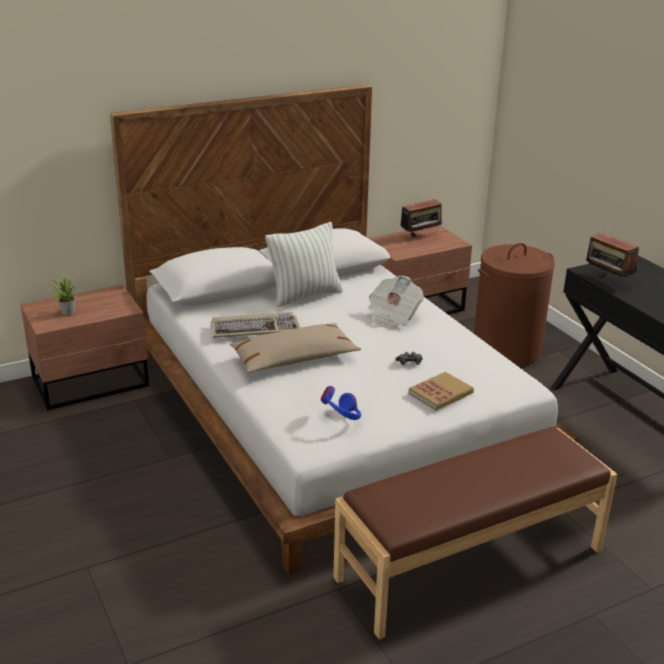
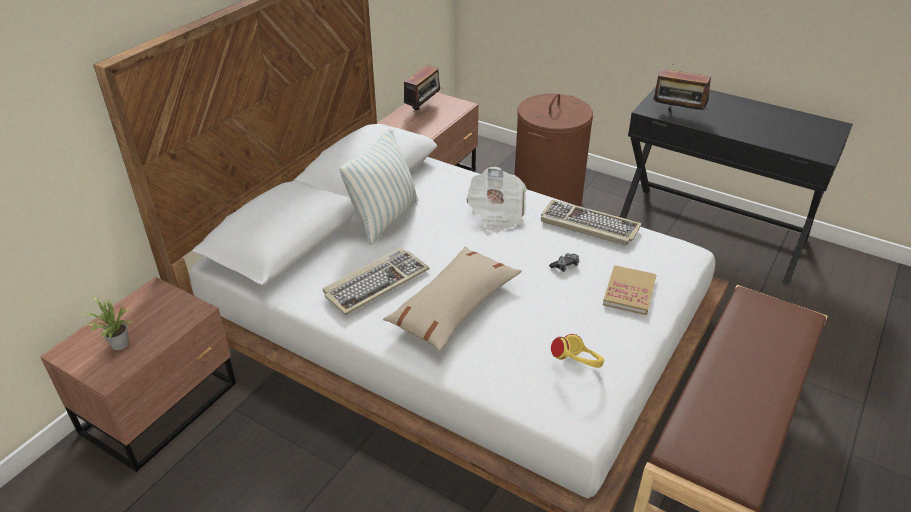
camera: 30 degrees left, 10 degrees up
(342, 418) = (577, 365): blue headphones -> yellow headphones
(460, 344) = (588, 225): none -> keyboard

